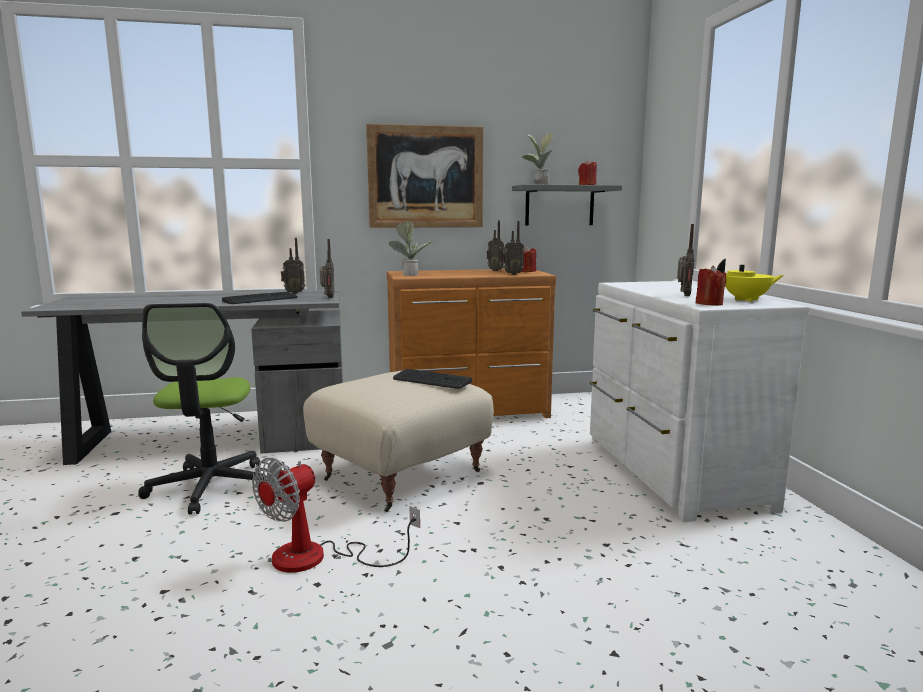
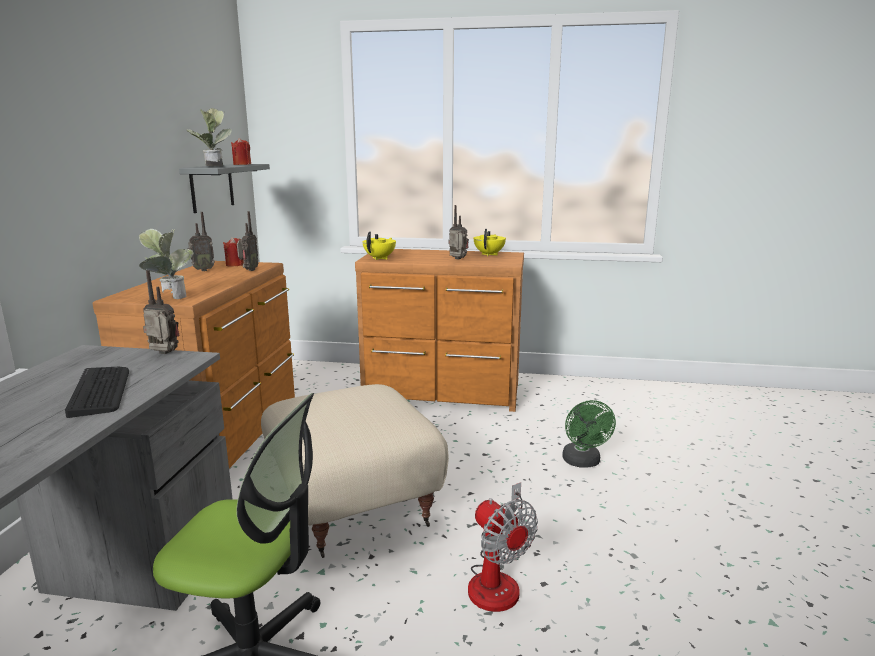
camera: 70 degrees left, 5 degrees up
(294, 293) = (69, 369): radio -> none
(425, 177) = (107, 162): picture -> none
(431, 380) = (357, 395): keyboard -> none
(591, 589) = (583, 462): none -> green fan
(628, 284) = (380, 258): none -> yellow teapot
(669, 472) = (443, 393): white dresser -> brown dresser
(709, 304) = (499, 261): red candle -> none

